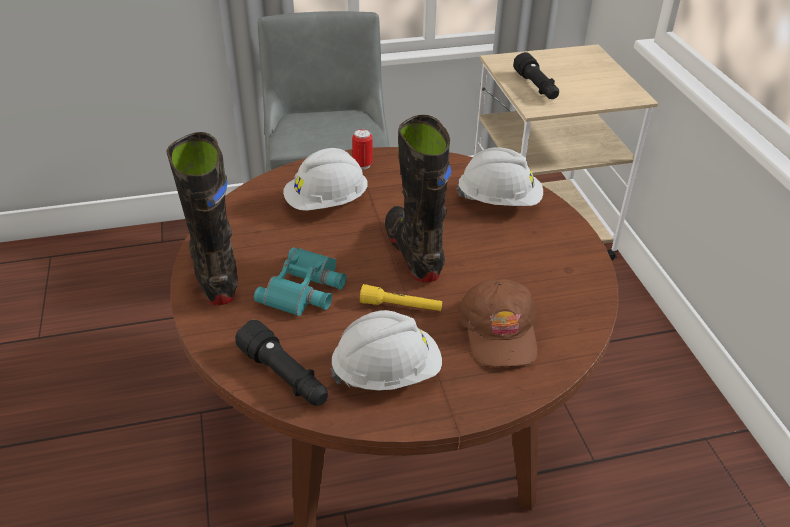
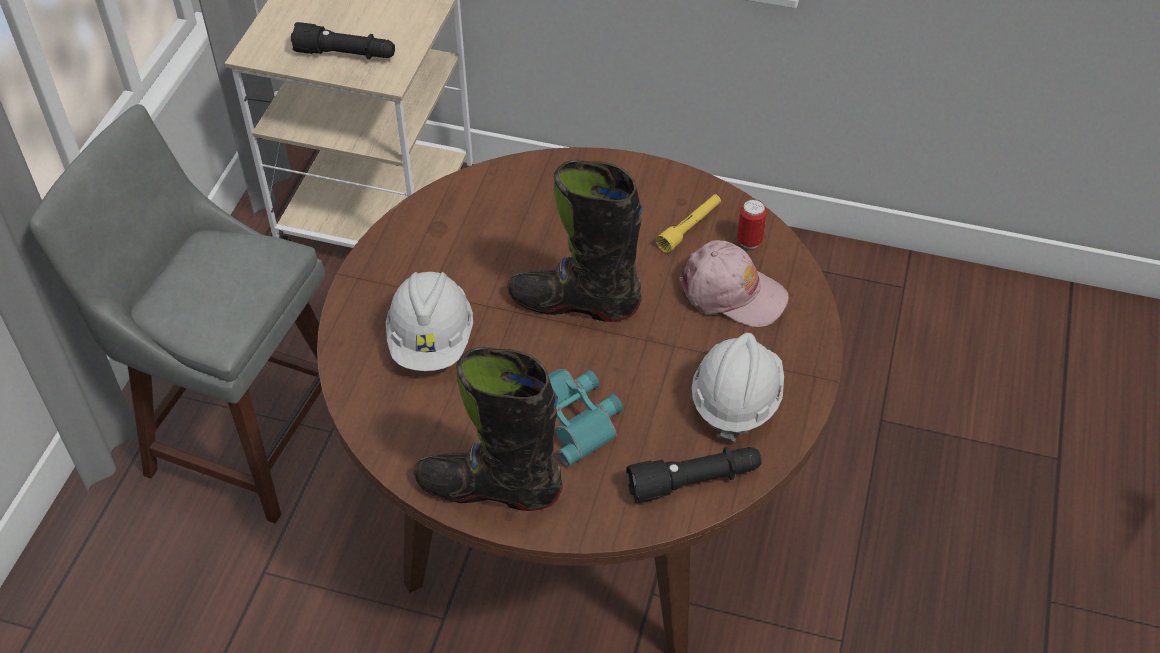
camera: 60 degrees left, 10 degrees up
(362, 165) = (380, 277): can -> can (749, 241)
(401, 306) = (651, 350): yellow flashlight -> yellow flashlight (689, 228)
(499, 201) = (539, 196): white hard hat -> none
(499, 331) = (732, 292): brown cap -> pink cap

